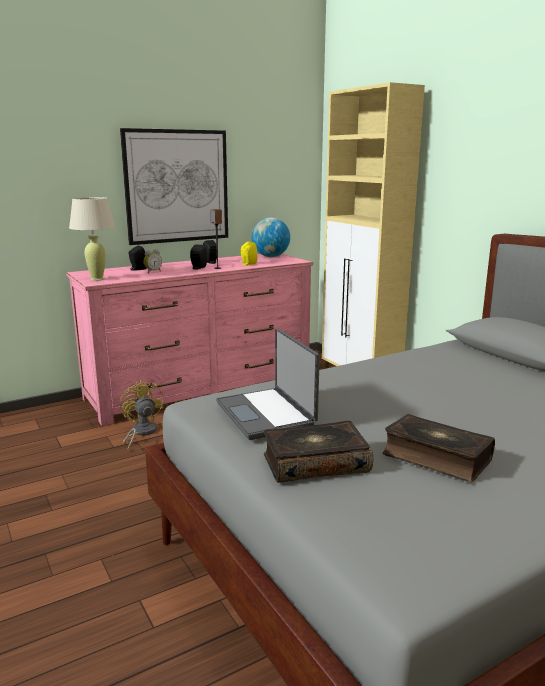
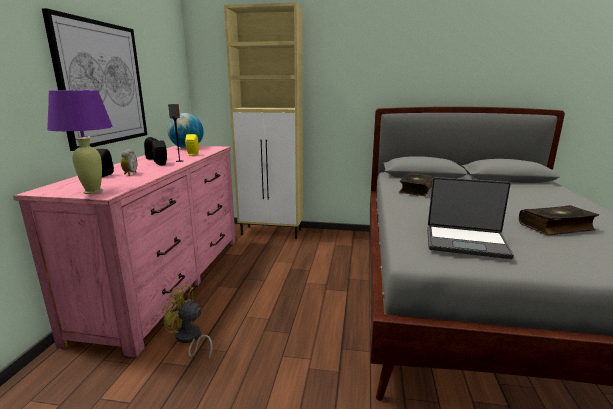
camera: 50 degrees left, 0 degrees up
(97, 279) = (93, 191): beige table lamp -> purple table lamp
(315, 463) = (553, 254): book -> book (415, 190)

